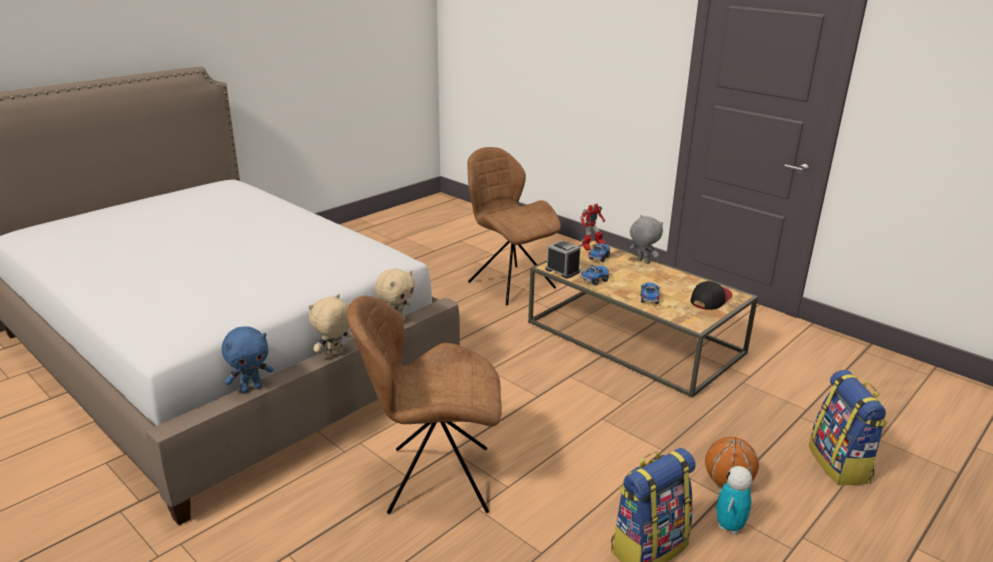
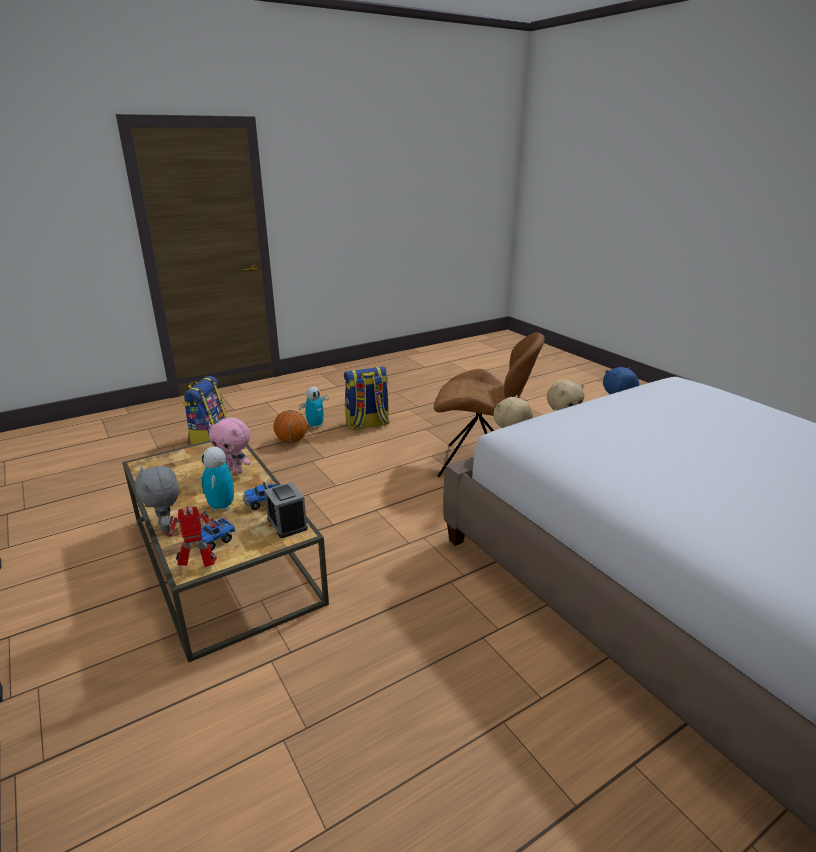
camera: 165 degrees left, 0 degrees up
(509, 284) = (301, 712): brown chair -> none
(622, 275) = (221, 507): none -> toy robot
(649, 299) = (235, 470): toy truck -> pink plush toy
(710, 299) = (175, 463): cap -> none

